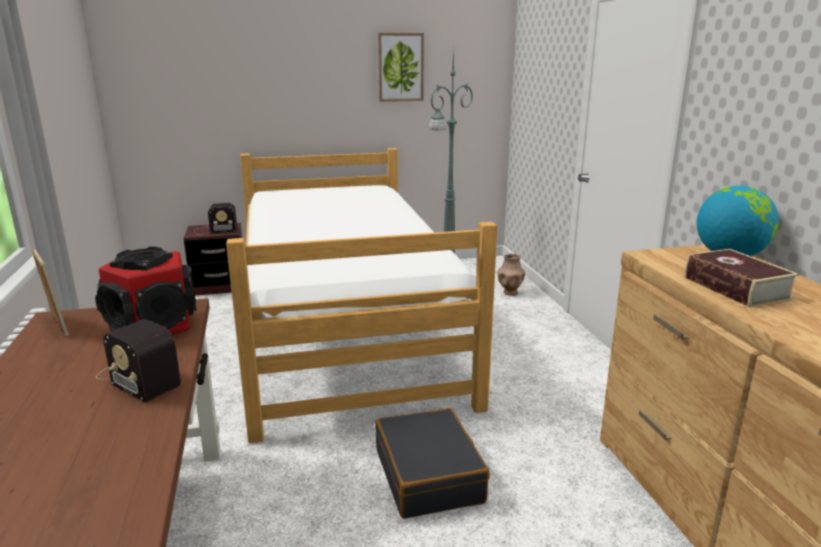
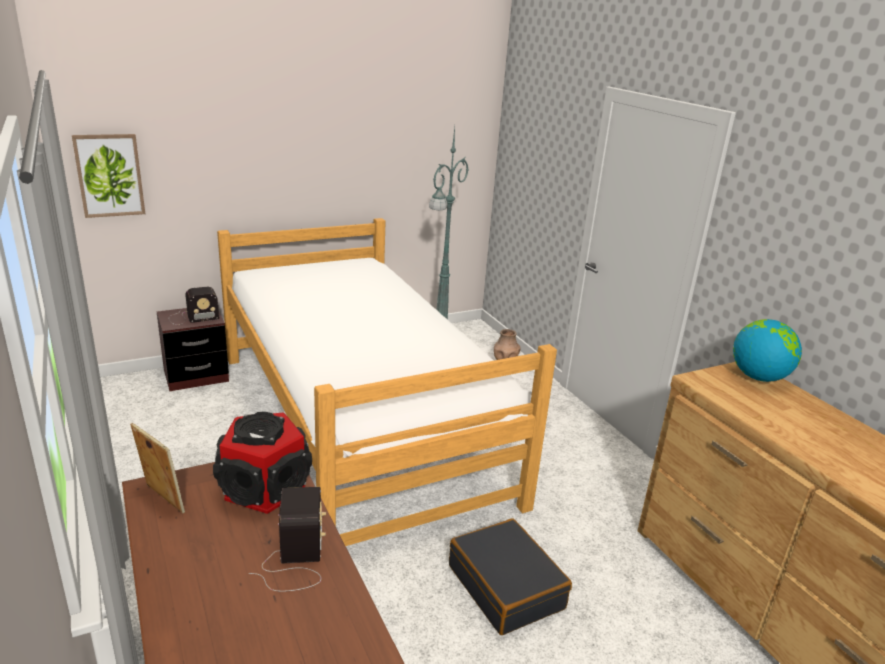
camera: 15 degrees left, 5 degrees up
(138, 376) = (296, 558): radio -> radio turned 120 degrees counterclockwise
(400, 67) = (388, 133): picture -> picture (109, 175)
(736, 288) = (779, 419): book -> none

